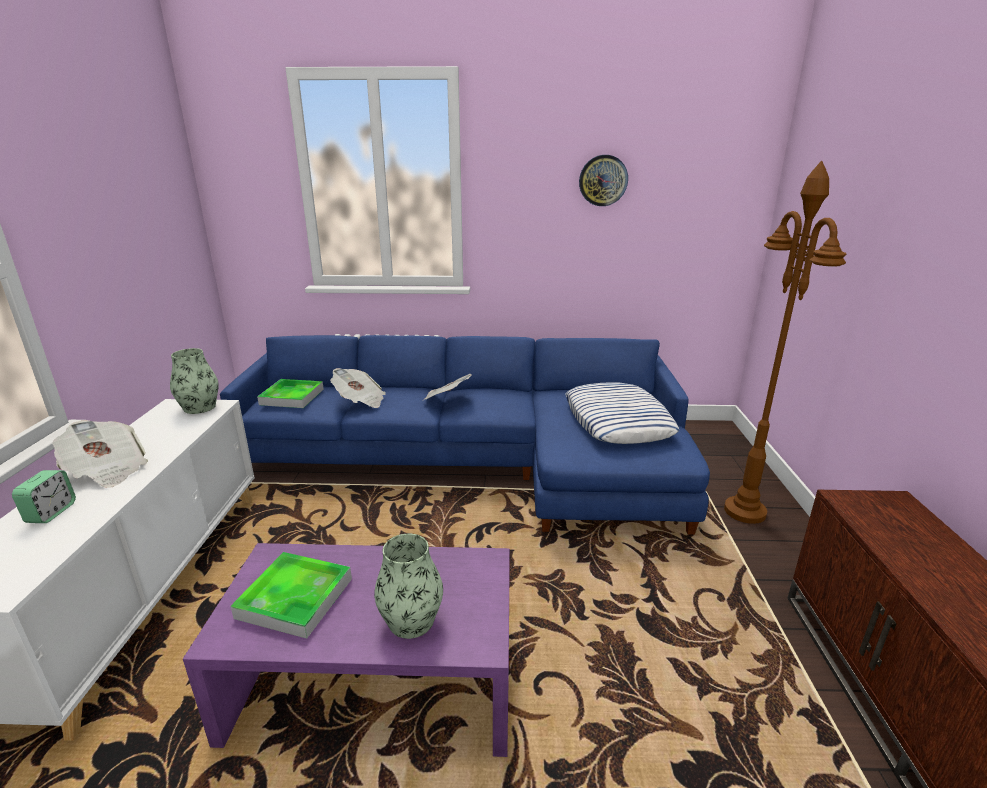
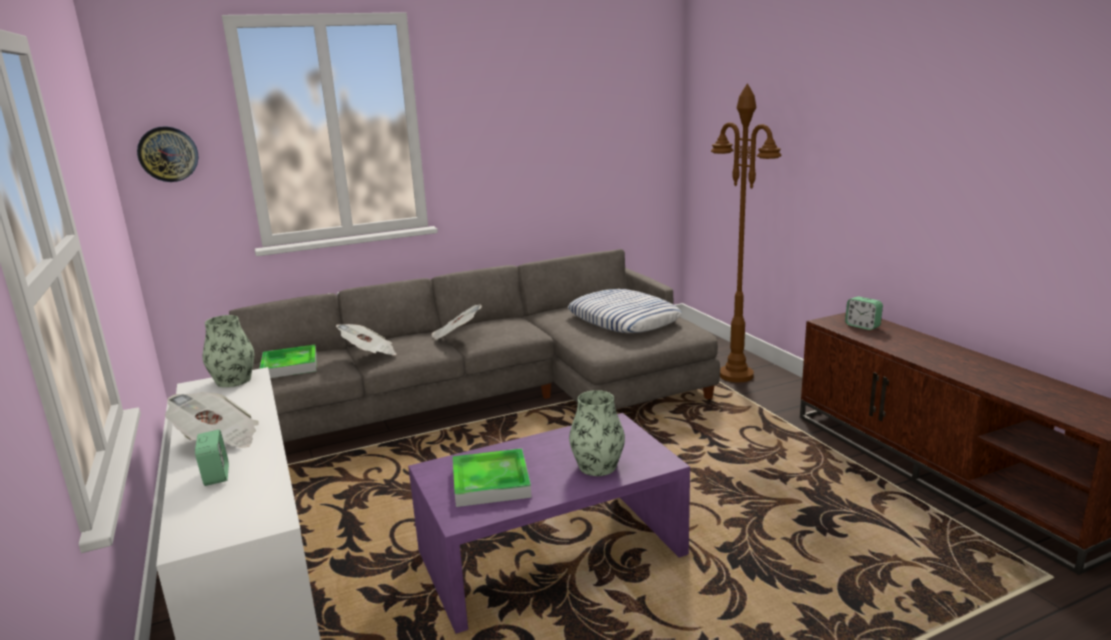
camera: 25 degrees left, 5 degrees down
(482, 461) = (493, 395): blue sofa -> grey sofa
(603, 180) = (548, 111): wall clock -> wall clock (168, 154)
(895, 523) = (862, 326): none -> alarm clock

